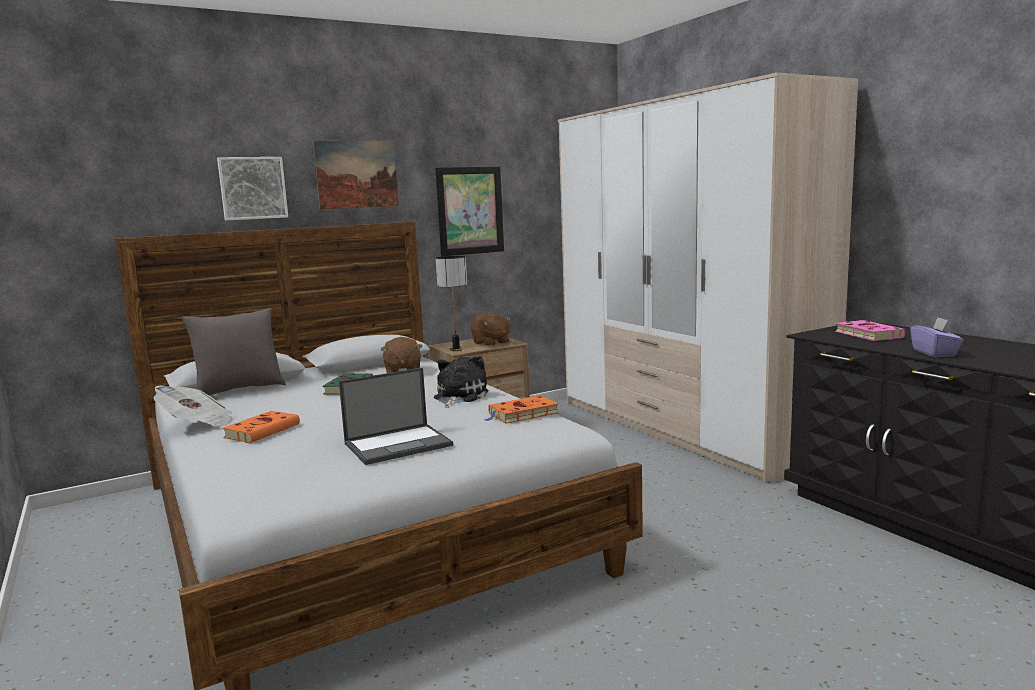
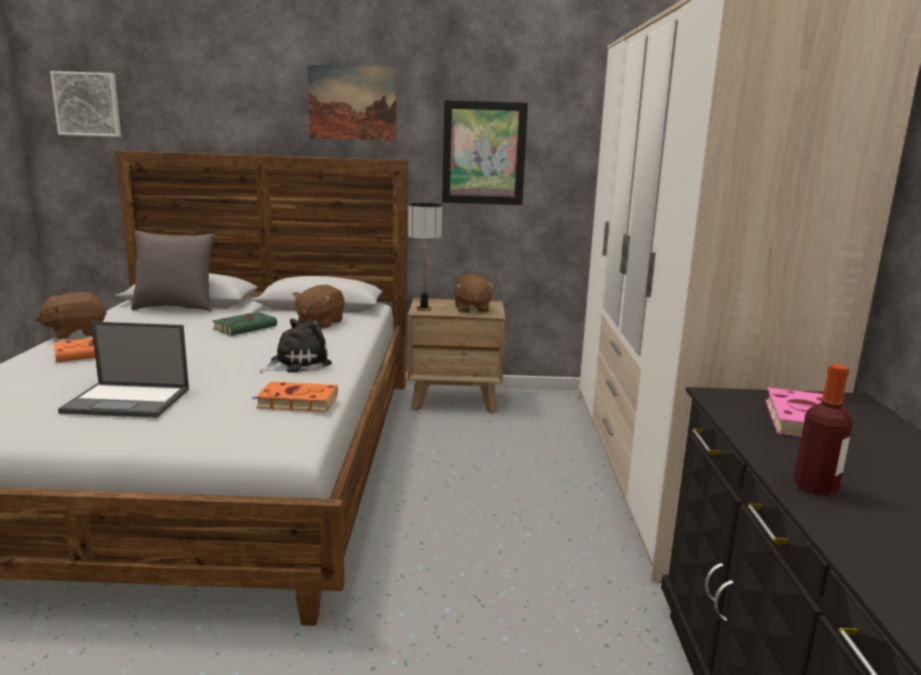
camera: 30 degrees right, 5 degrees up
(197, 424) = (76, 333): newspaper -> brown plush toy
(252, 188) = (244, 111): picture -> picture (88, 104)
(935, 353) = (815, 487): purple tissue box -> bottle

